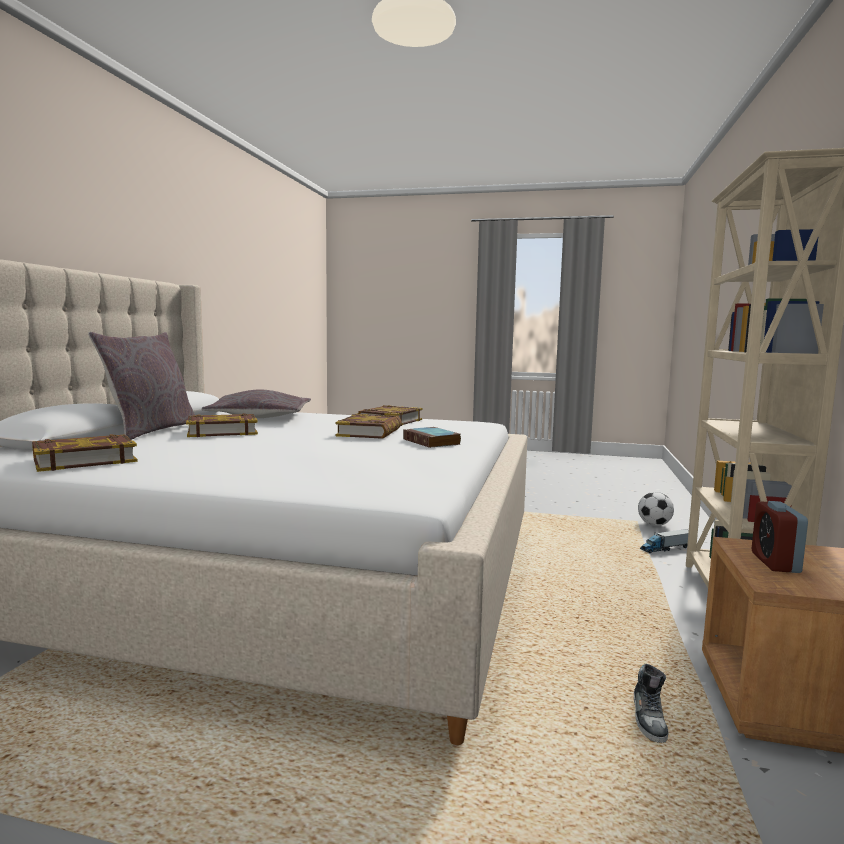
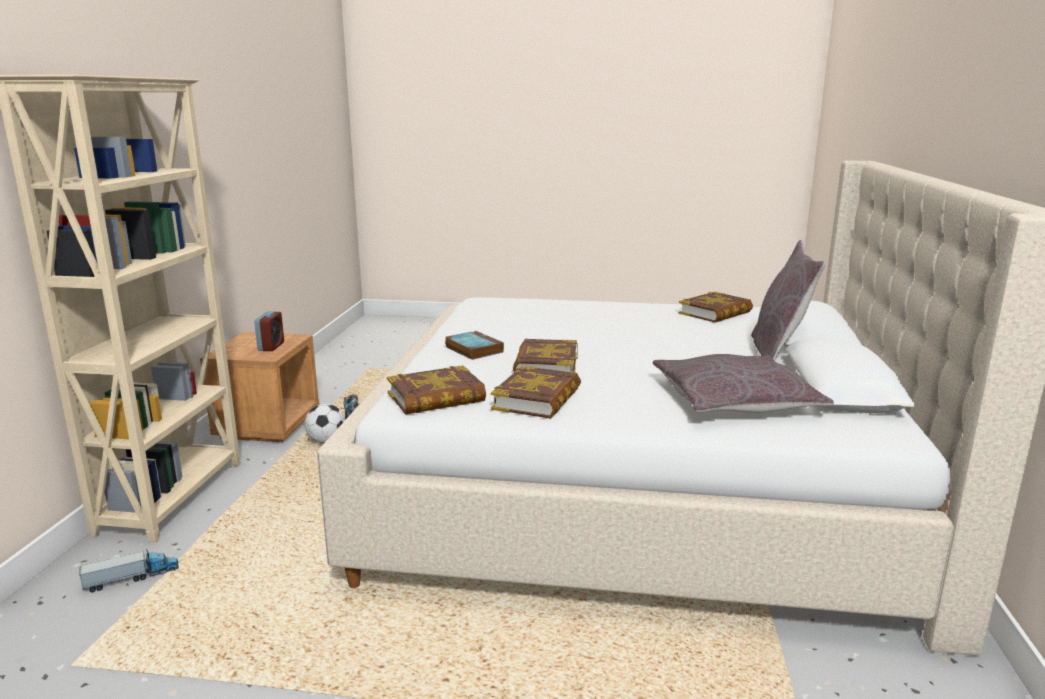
camera: 175 degrees right, 10 degrees up
(222, 431) = (703, 355): book -> book (436, 398)
(654, 524) = (50, 656): football -> football (326, 441)

